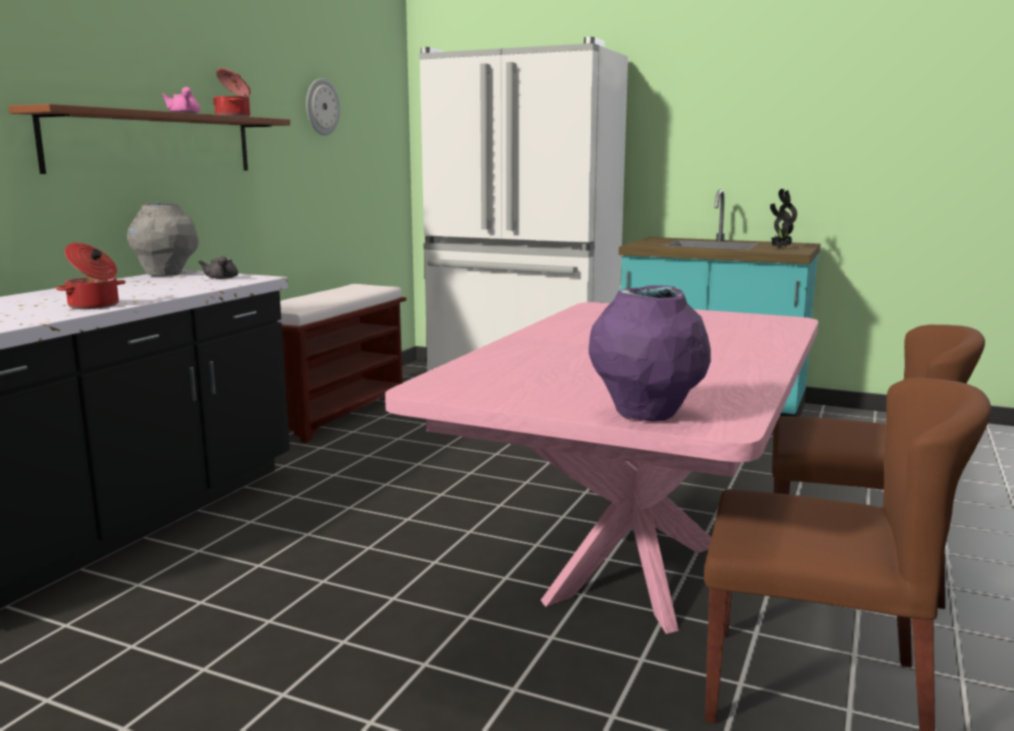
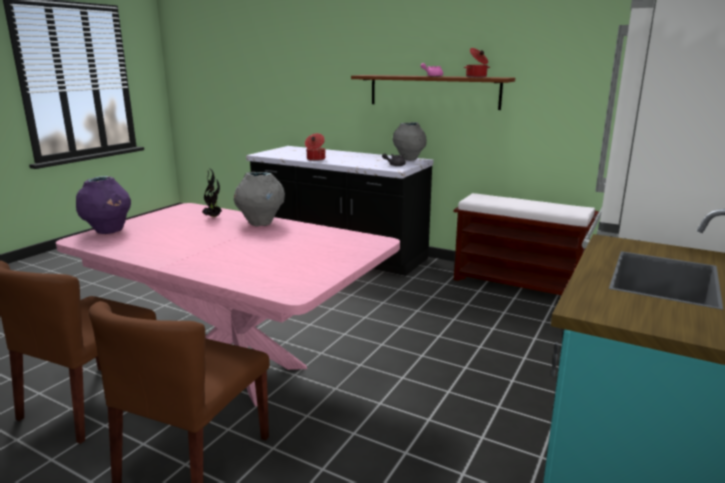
camera: 95 degrees right, 5 degrees up
(321, 107) = (595, 65): wall clock -> none
(540, 342) = (260, 223): none -> grey vase
(780, 248) = (629, 308): potted plant -> potted plant (214, 217)

